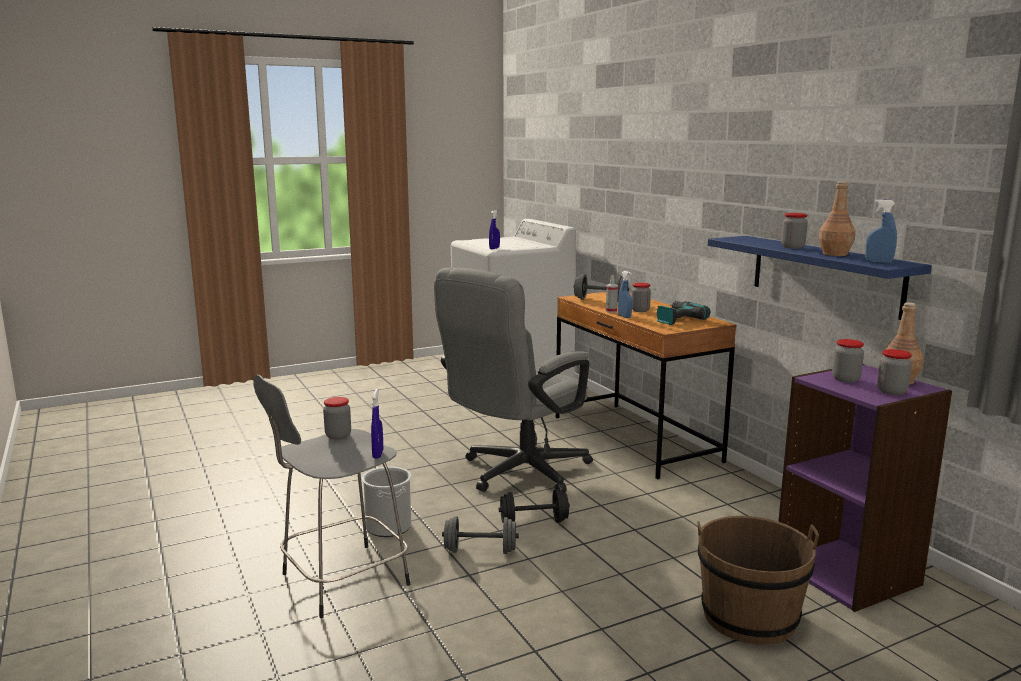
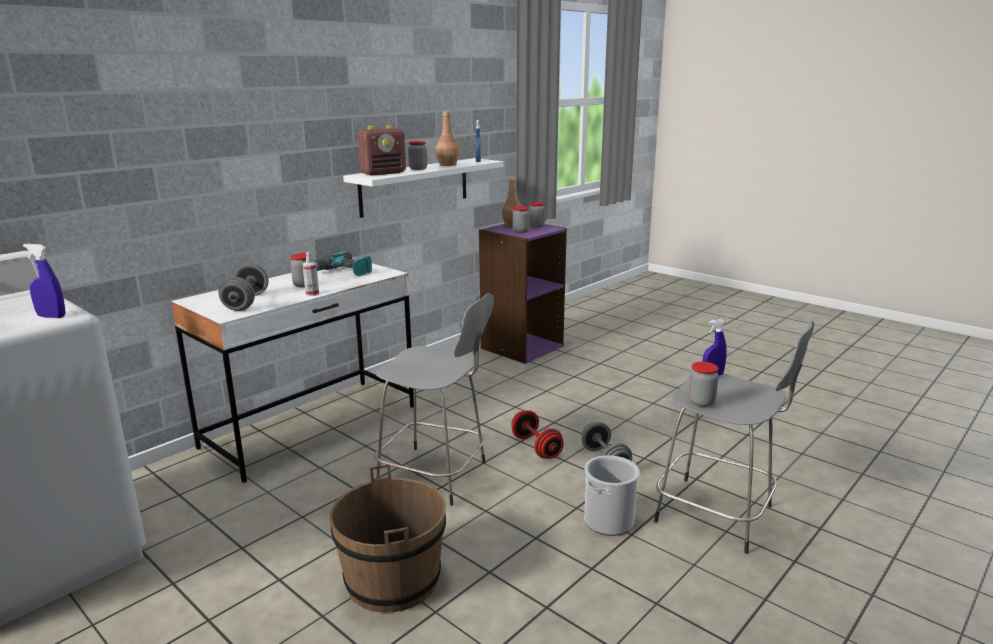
camera: 110 degrees left, 5 degrees up
(516, 473) = (436, 476): grey office chair -> grey stool
(534, 522) = (536, 447): black dumbbell -> red dumbbell
(624, 316) = (338, 288): blue spray bottle -> none
(634, 439) = (312, 426): brown desk -> white desk
(749, 617) = (596, 367): brown bucket -> brown bucket (393, 580)
(755, 240) = (384, 173): none -> radio
(825, 275) = (415, 186): blue shelf -> white shelf

